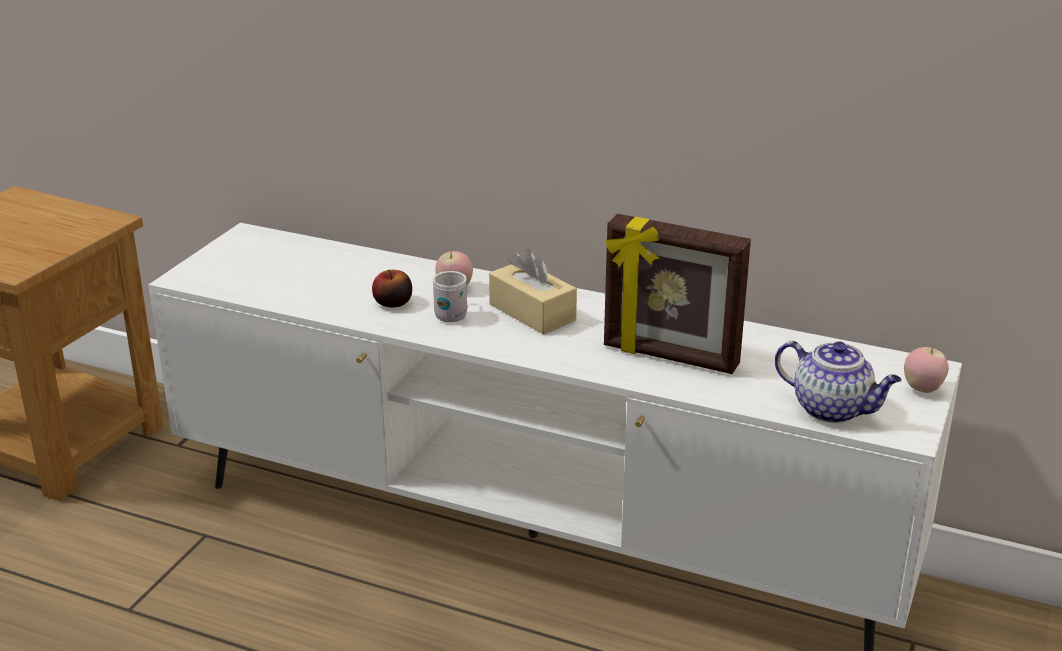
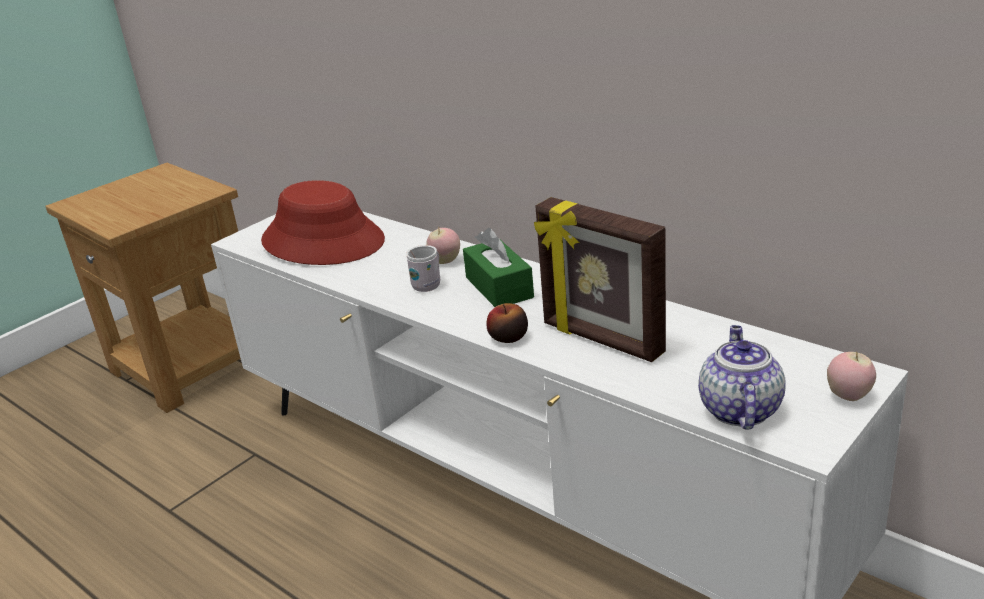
camera: 20 degrees right, 0 degrees up
(293, 273) = (323, 241): none -> red hat
(393, 303) = (386, 271): apple -> apple (508, 337)
(532, 312) = (499, 287): beige tissue box -> green tissue box
(833, 409) = (739, 409): teapot -> teapot turned 135 degrees counterclockwise

